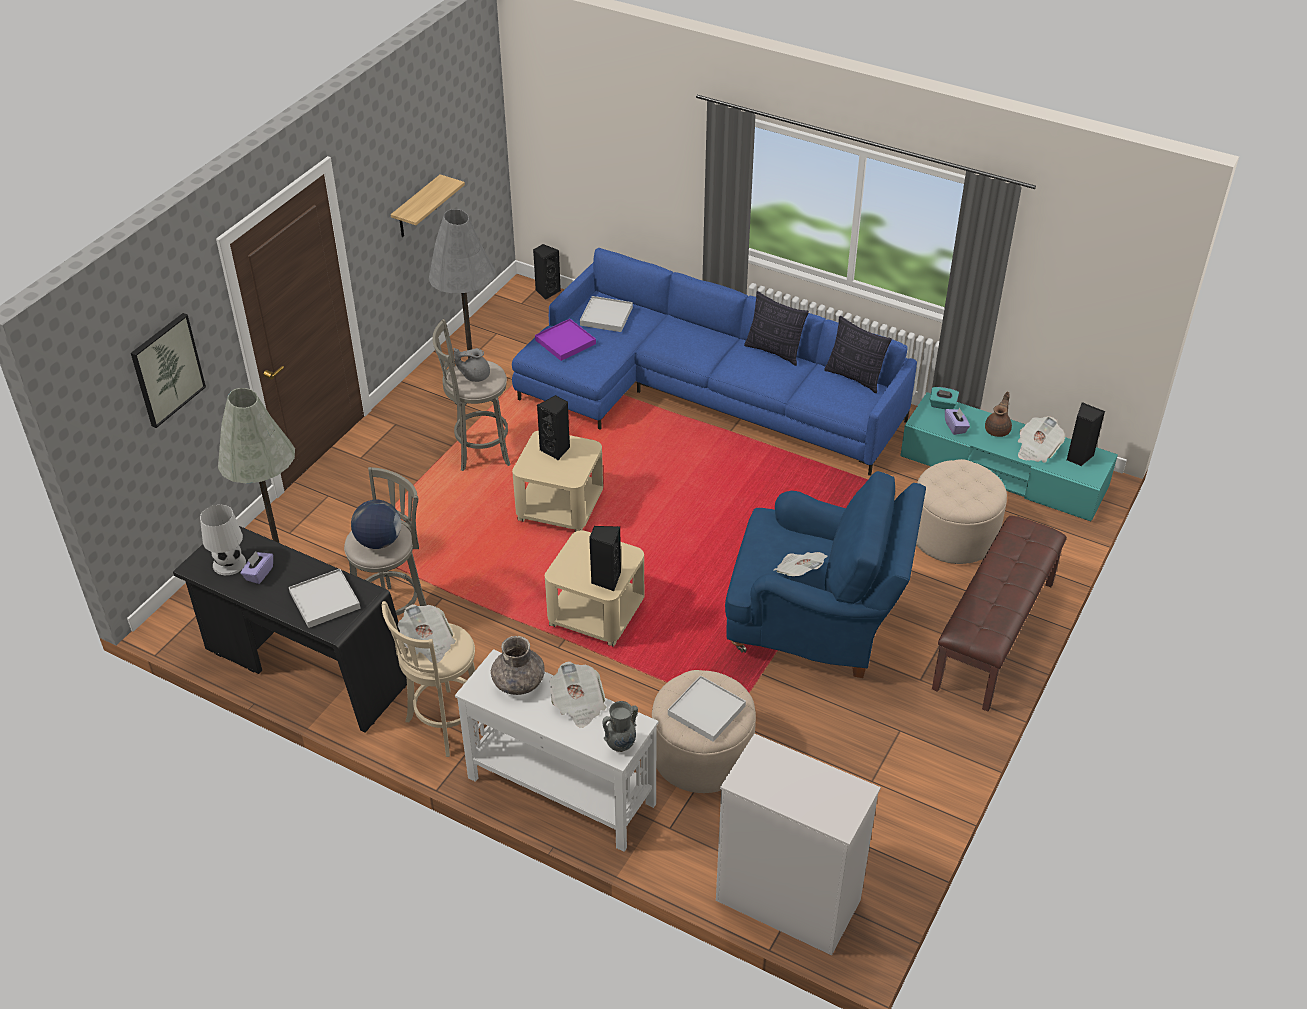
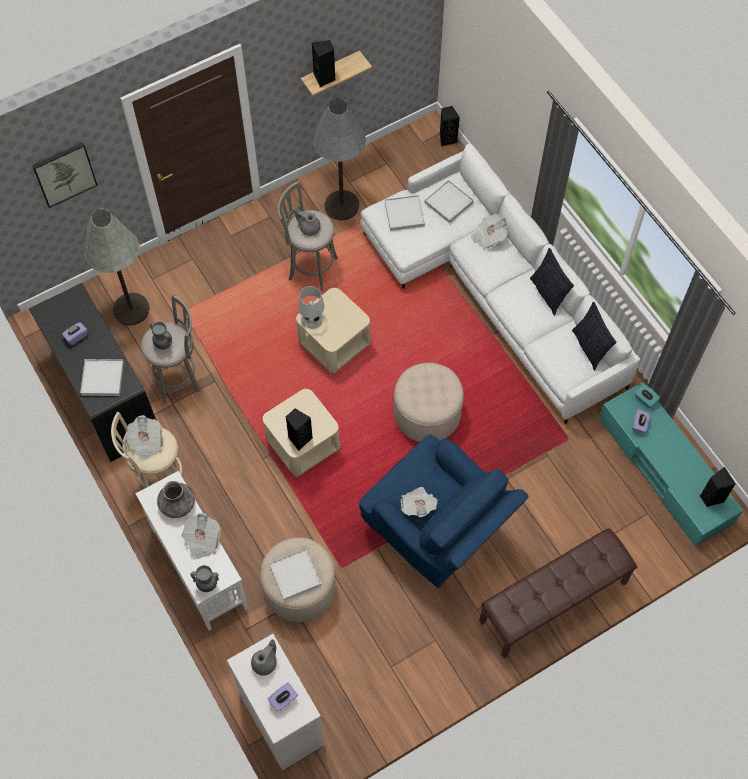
camera: 30 degrees right, 20 degrees up
(229, 563) = (64, 319): white table lamp -> white table lamp (312, 319)
(378, 542) = (163, 345): globe -> grey vase
(556, 450) = (336, 311): black speaker -> black speaker (324, 78)
(565, 342) = (404, 214): purple tray -> white tray
(701, 394) = (495, 290): blue sofa -> white sofa
(770, 766) = (265, 663): none -> grey teapot
(823, 793) = (283, 699): none -> purple tissue box
(953, 534) = (587, 505): beige ottoman -> beige ottoman (427, 413)
(998, 430) = (669, 443): brown teapot -> none
(1036, 449) = (684, 475): newspaper -> newspaper (488, 237)

